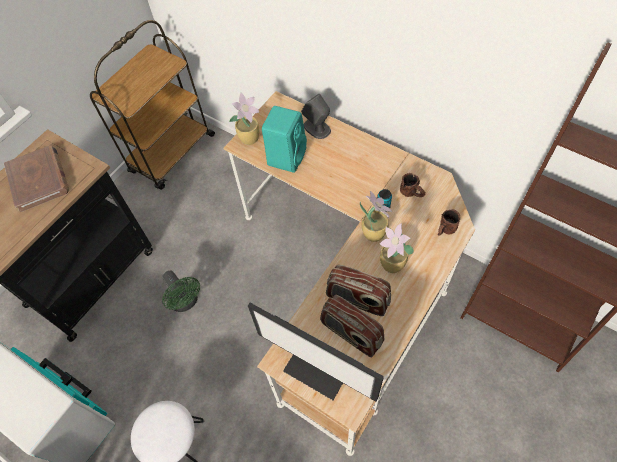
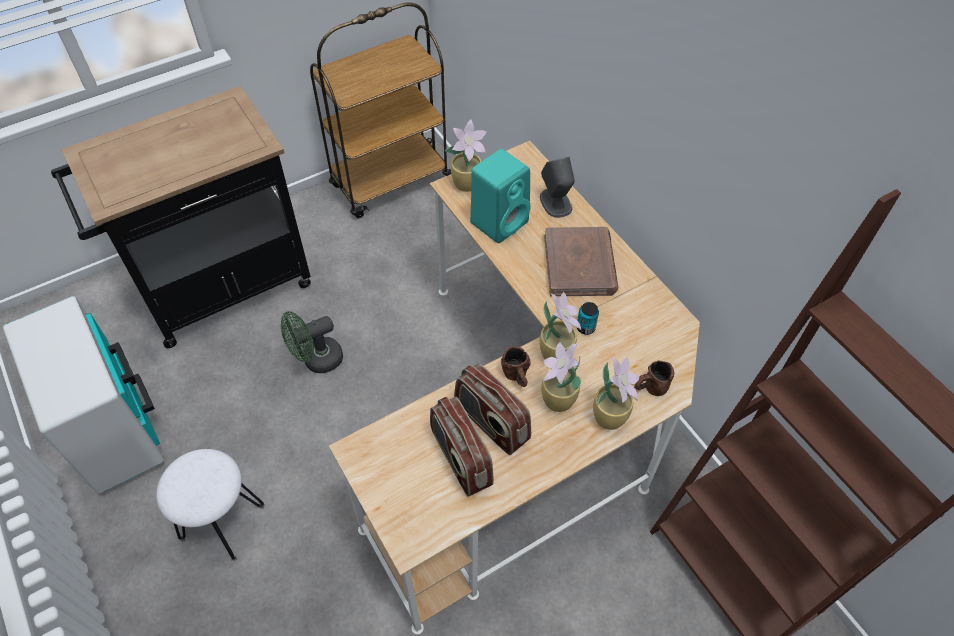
camera: 20 degrees right, 5 degrees down
(39, 180) = (201, 136): brown book -> brown book (580, 264)
(186, 302) = (316, 360): green fan -> green fan turned 75 degrees clockwise
(318, 369) = (397, 482): monitor -> none
(412, 193) = (632, 326): brown mug -> brown mug (517, 377)
(430, 260) = (610, 416): none -> potted plant

